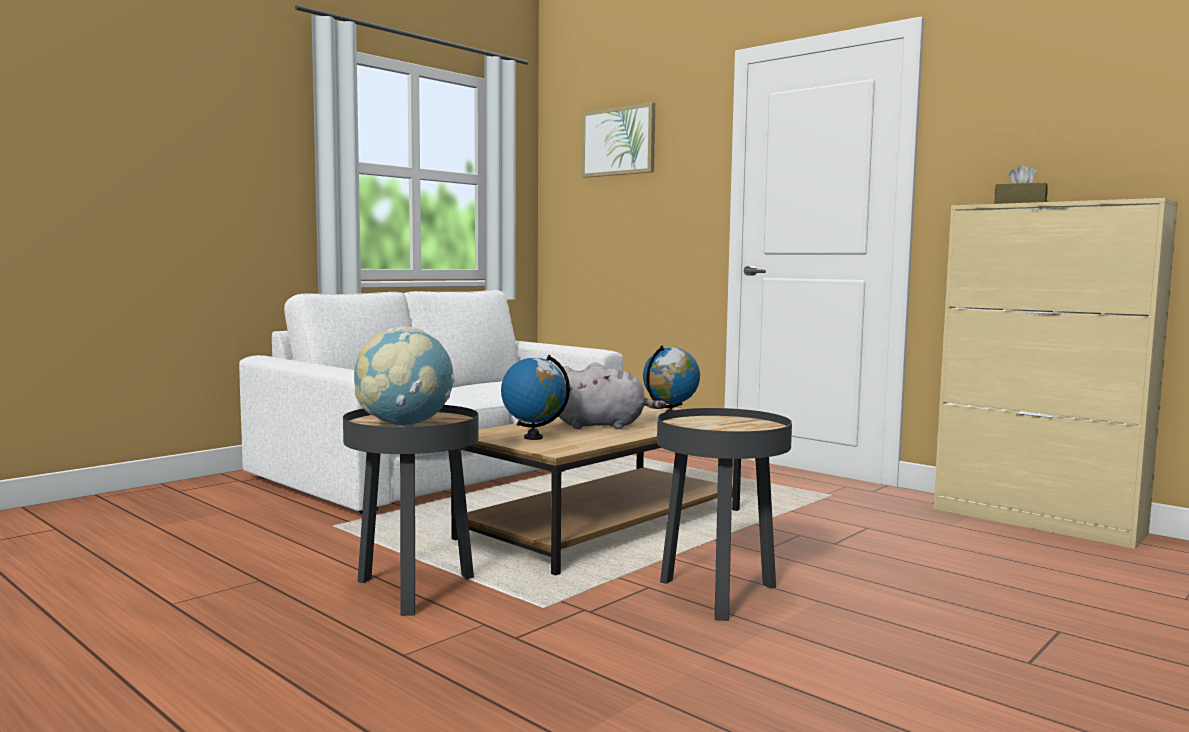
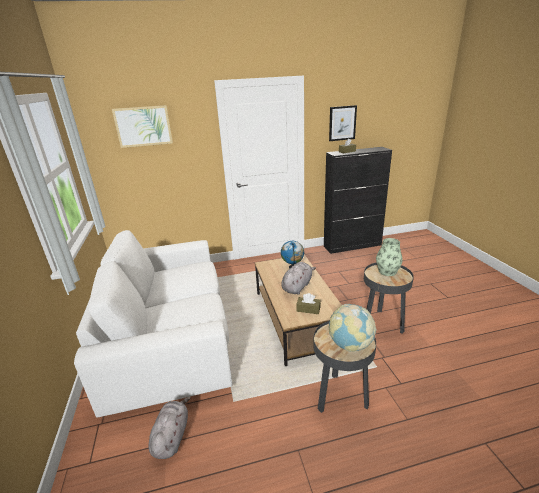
camera: 55 degrees left, 20 degrees up
(240, 512) = (172, 436): none -> grey plush toy
(533, 437) = (308, 309): globe -> brown tissue box
(742, 425) = (387, 271): none -> vase
(1030, 129) = (342, 123): none -> picture
(1037, 521) = (352, 245): beige cabinet -> black cabinet

